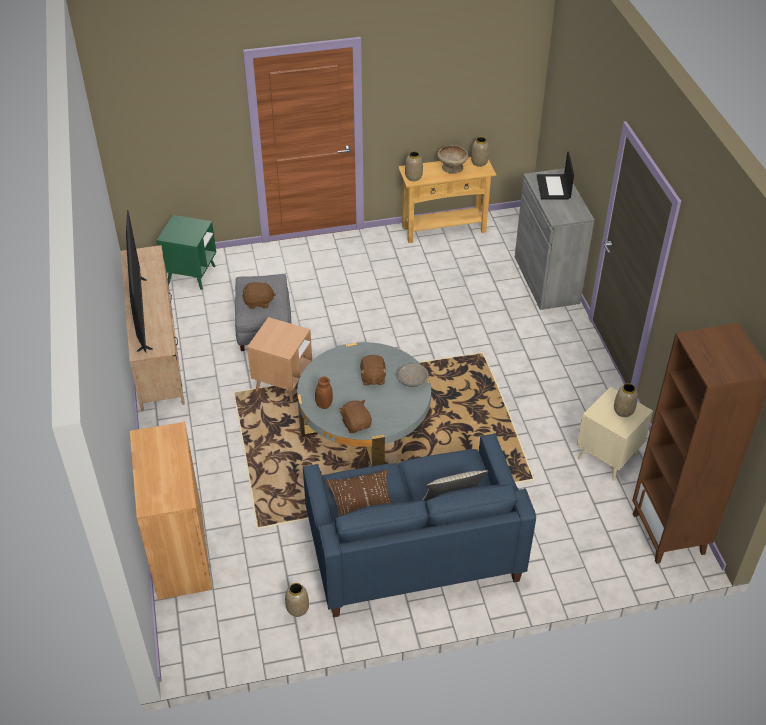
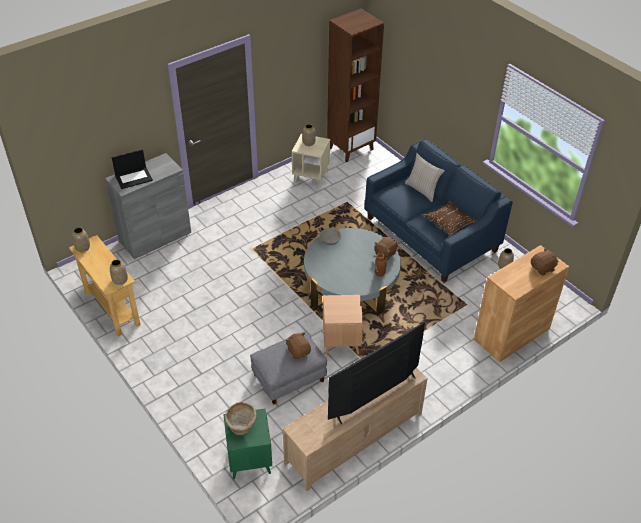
camera: 115 degrees left, 0 degrees up
(372, 378) = (340, 259): brown plush toy -> brown plush toy (542, 268)
(452, 168) = (97, 261): beige bowl -> beige bowl (241, 425)

